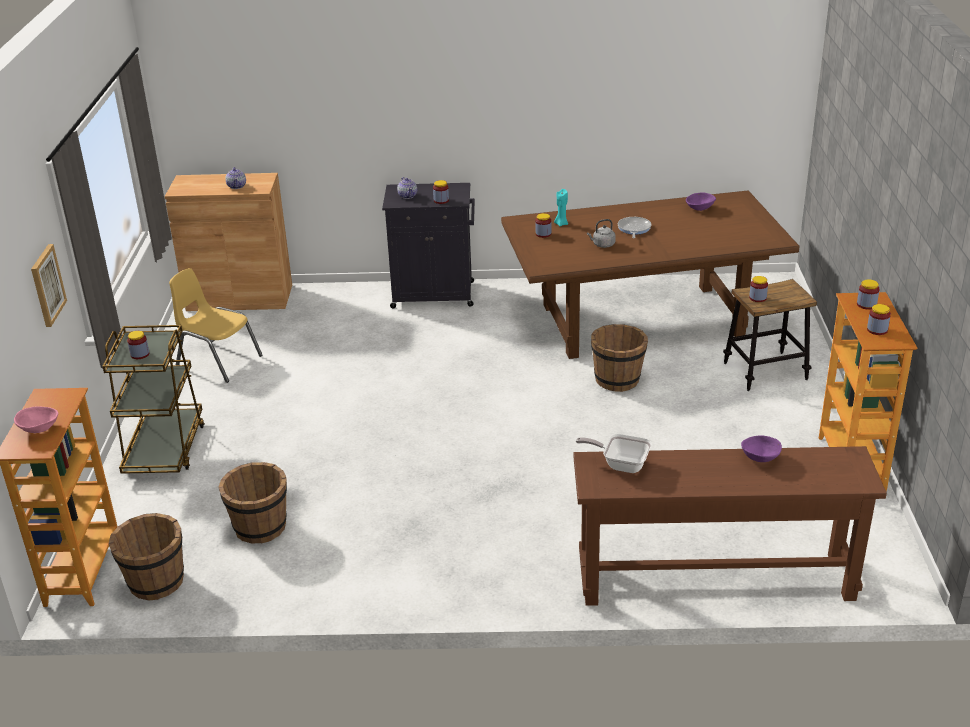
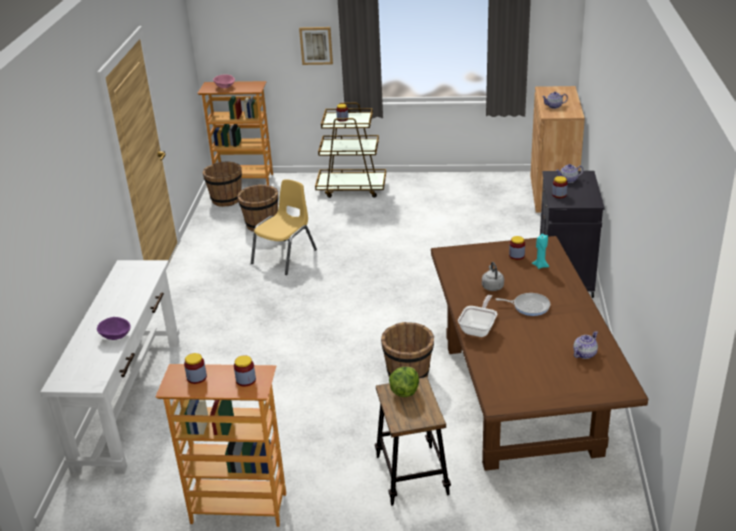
camera: 95 degrees right, 0 degrees up
(218, 361) = (457, 194): yellow chair -> yellow chair (285, 257)
(621, 464) = (143, 277): frying pan -> frying pan (479, 328)
(700, 209) = (584, 354): purple bowl -> teapot
(715, 579) = (130, 401): brown console table -> white console table
(757, 298) = (404, 391): jar -> lettuce

